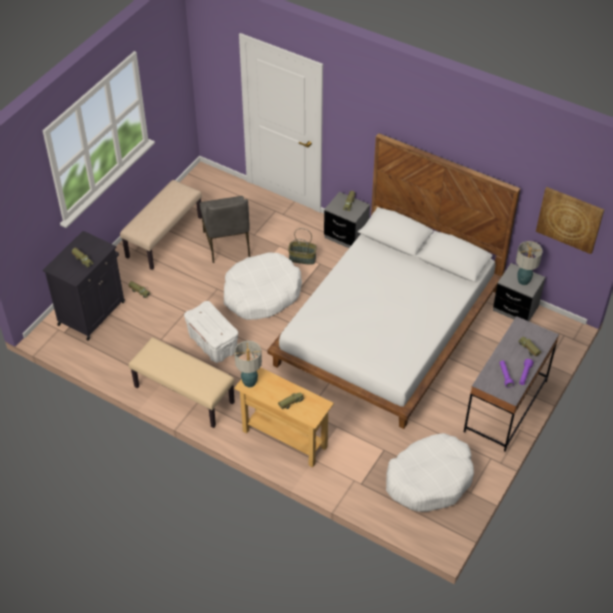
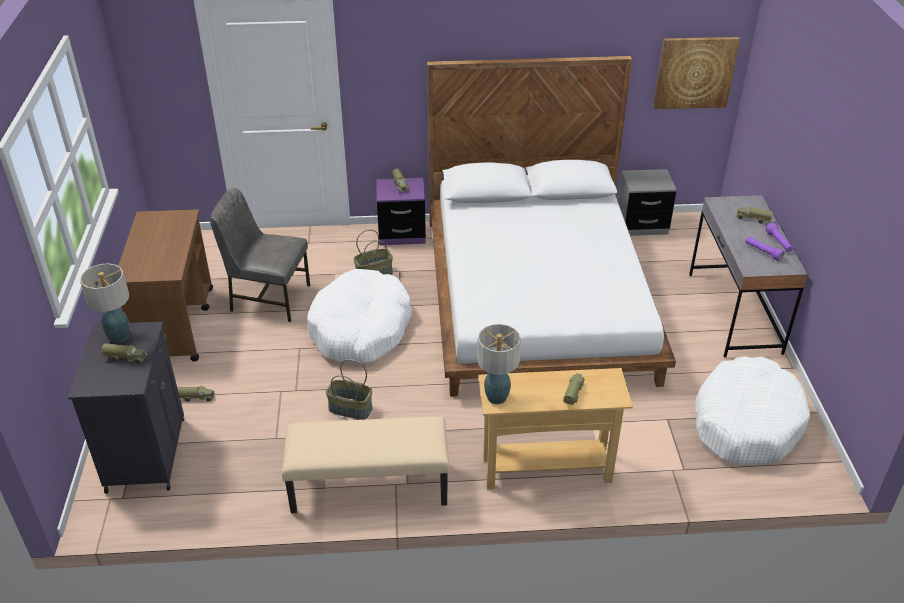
camera: 35 degrees left, 10 degrees down
(164, 237) = (176, 324): beige bench -> brown cart
(212, 343) = (350, 409): white storage box -> basket
(227, 244) = (269, 298): grey chair -> grey chair turned 150 degrees clockwise
(346, 236) = (402, 234): grey nightstand -> purple nightstand
(523, 281) = (652, 180): table lamp -> table lamp (119, 337)

